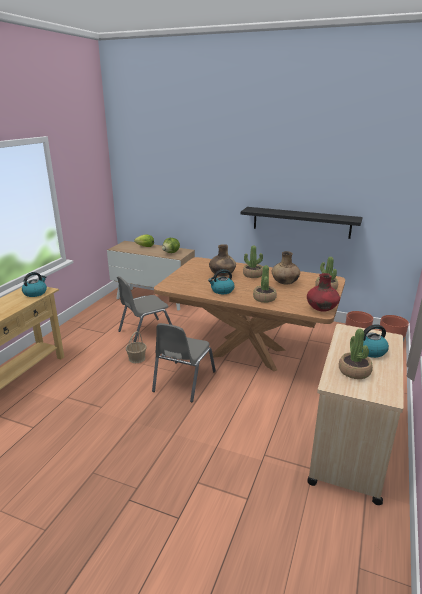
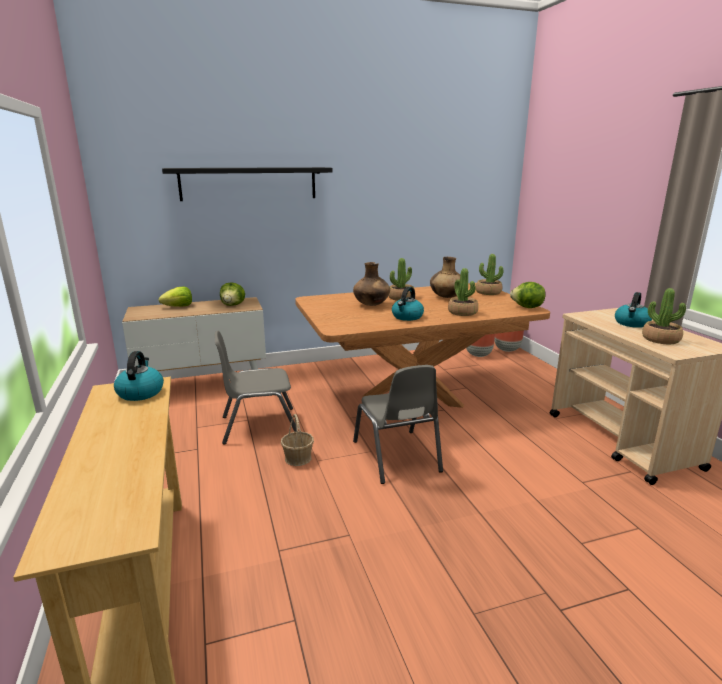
camera: 40 degrees left, 5 degrees down
(146, 332) = (259, 425): grey chair -> grey chair turned 60 degrees clockwise
(301, 222) = (395, 235): black shelf -> black shelf (249, 183)
(321, 309) = (527, 307): red vase -> lettuce

